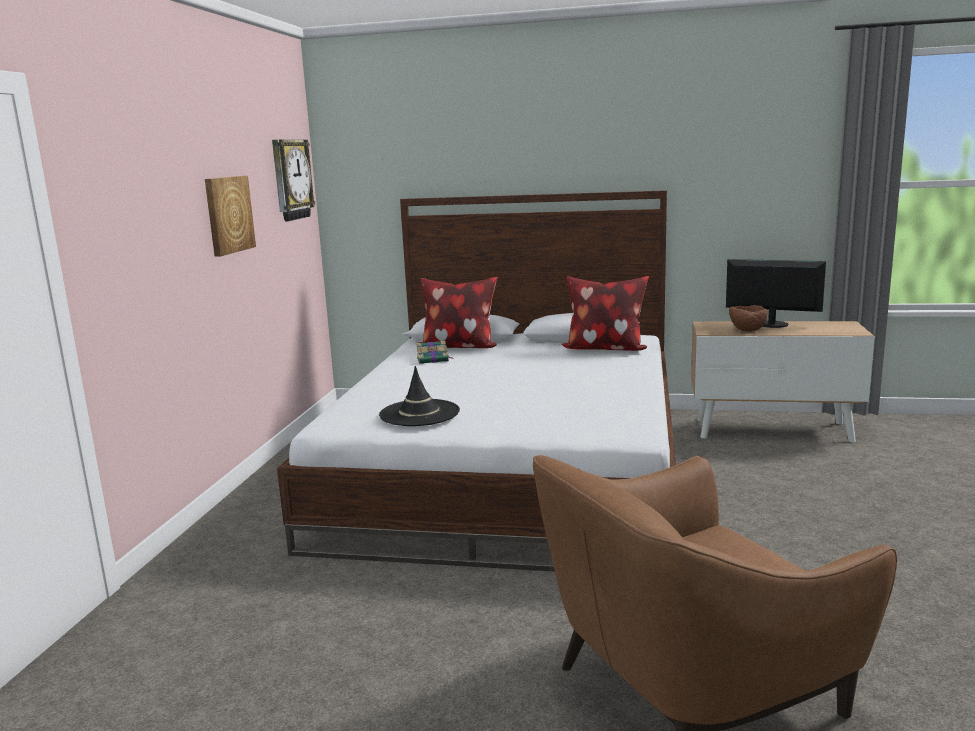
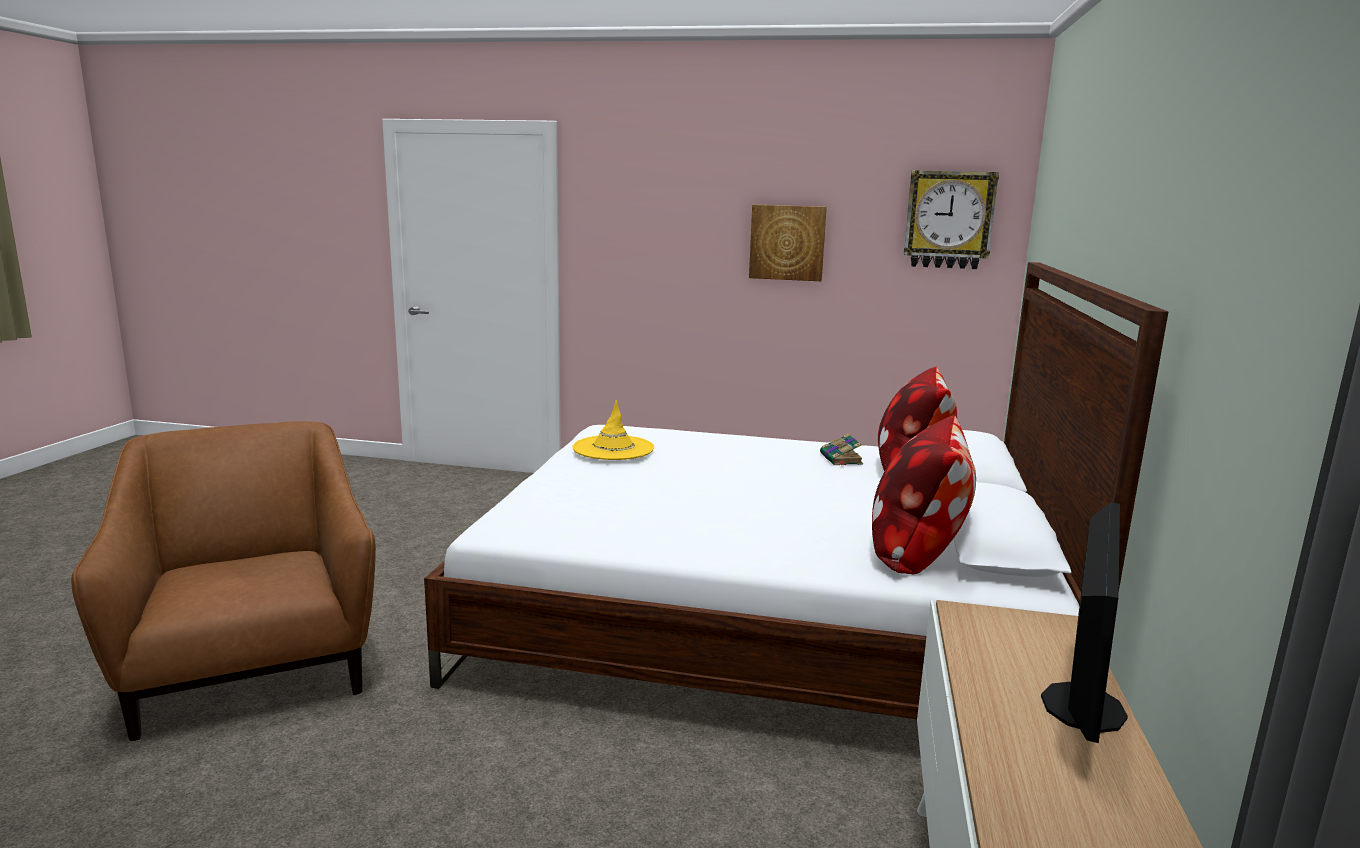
camera: 90 degrees right, 0 degrees up
(419, 413) = (613, 448): black hat -> yellow hat
(746, 330) = (993, 658): brown bowl -> none

